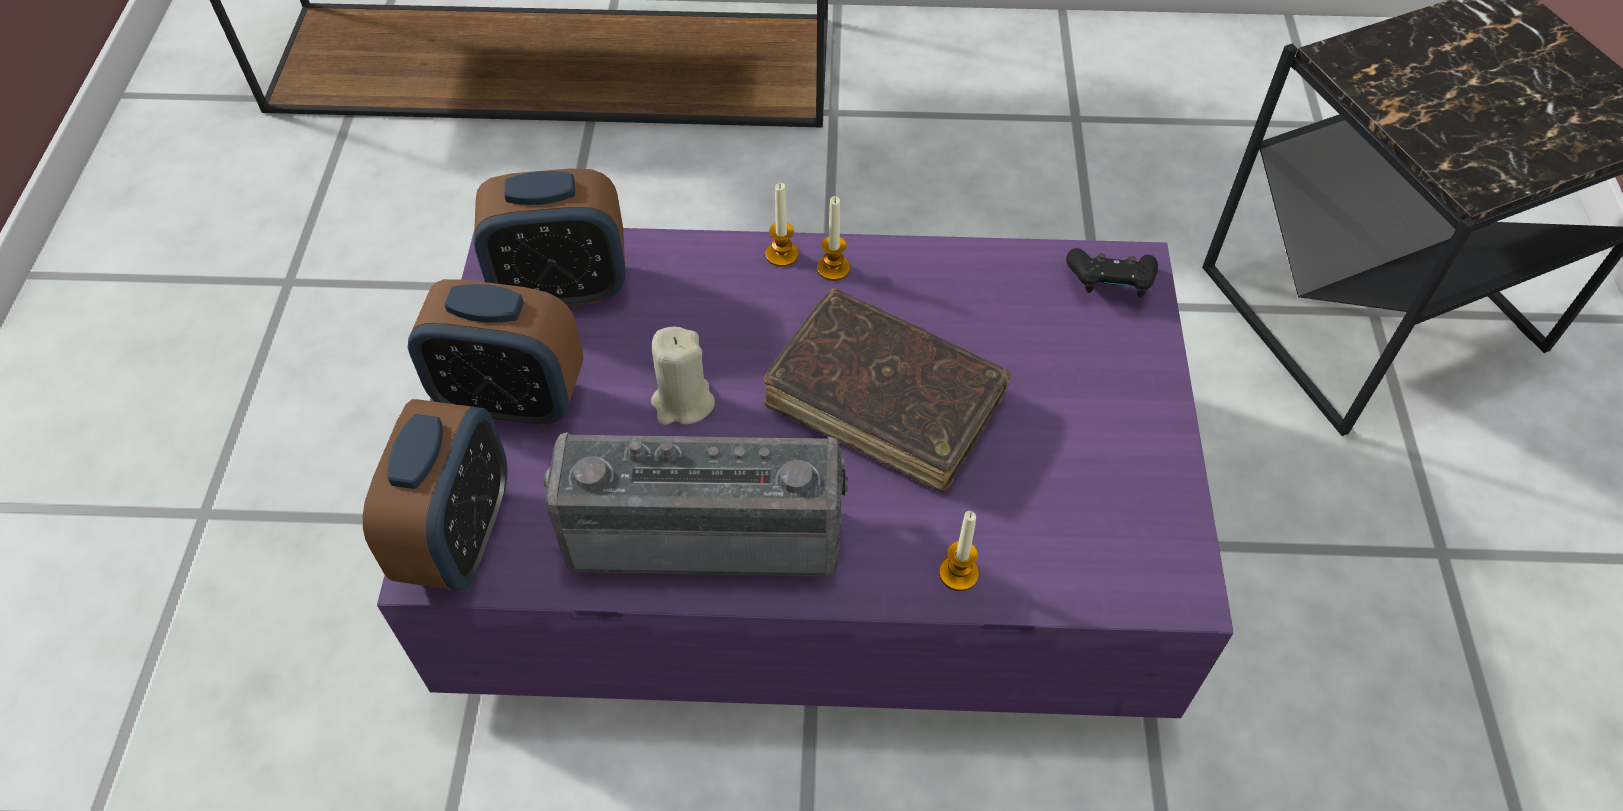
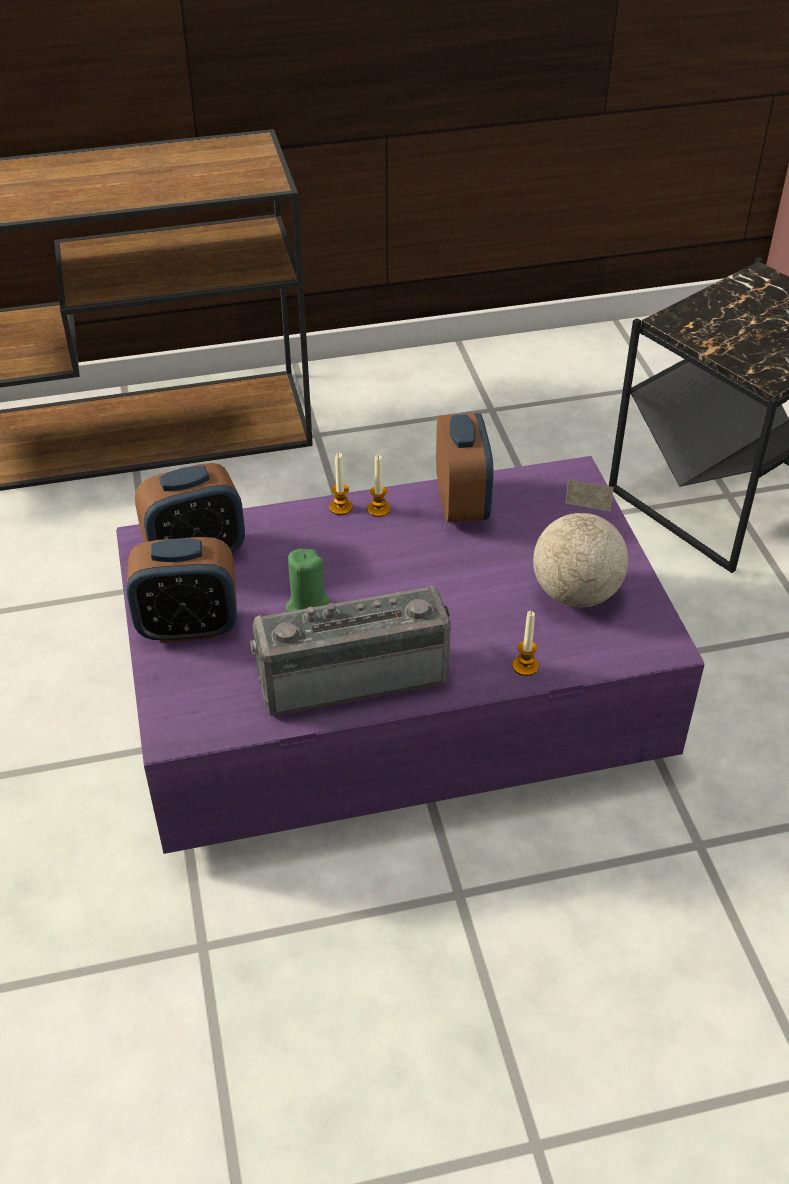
camera: 15 degrees left, 10 degrees down
(459, 536) = (185, 713): alarm clock -> alarm clock (462, 504)
(682, 402) = (307, 606): beige candle -> green candle
(885, 401) = (442, 580): brown book -> none
(1073, 469) = (576, 594): none -> globe
(1110, 284) = (563, 486): black game controller -> none

